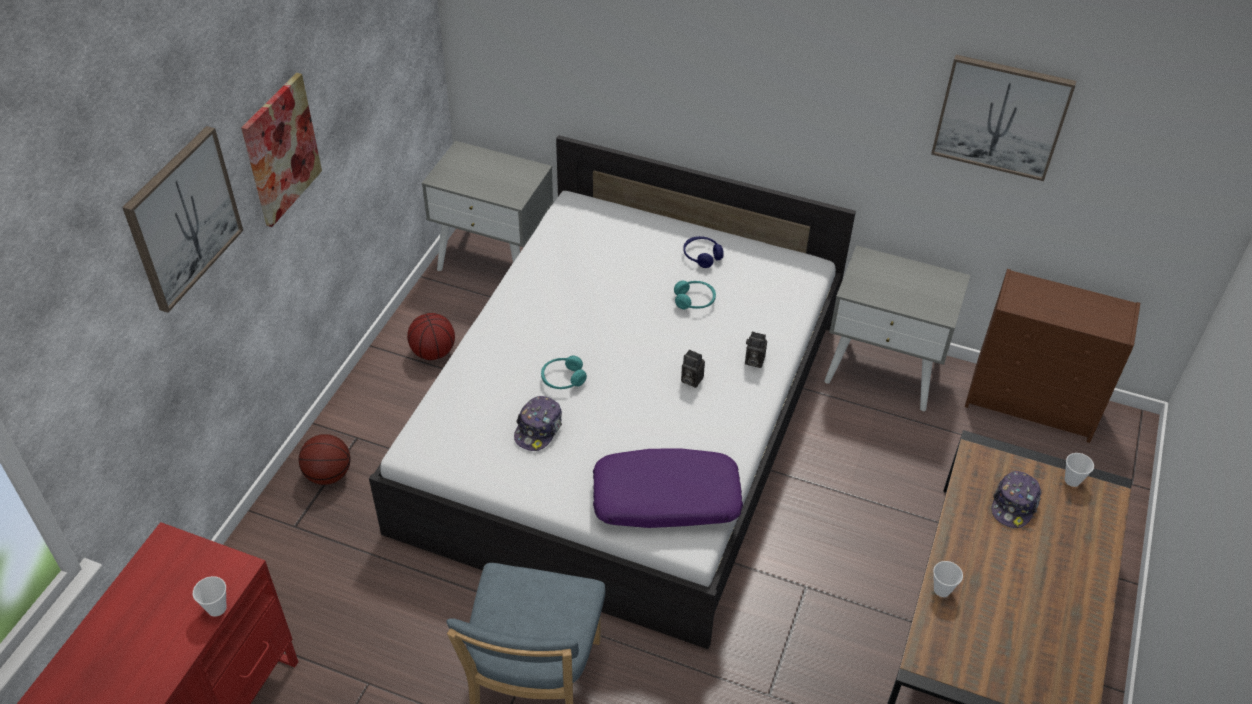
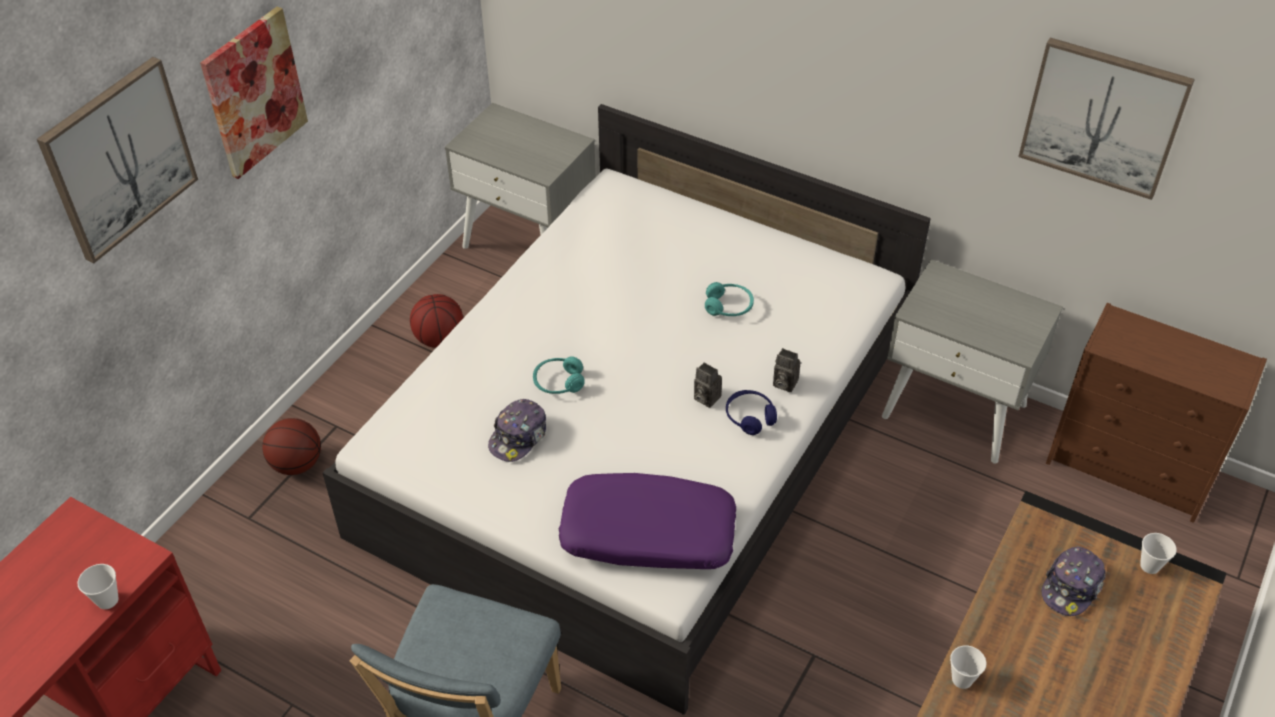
camera: 10 degrees right, 0 degrees up
(702, 256) = (748, 256): blue headphones -> blue headphones (750, 417)

